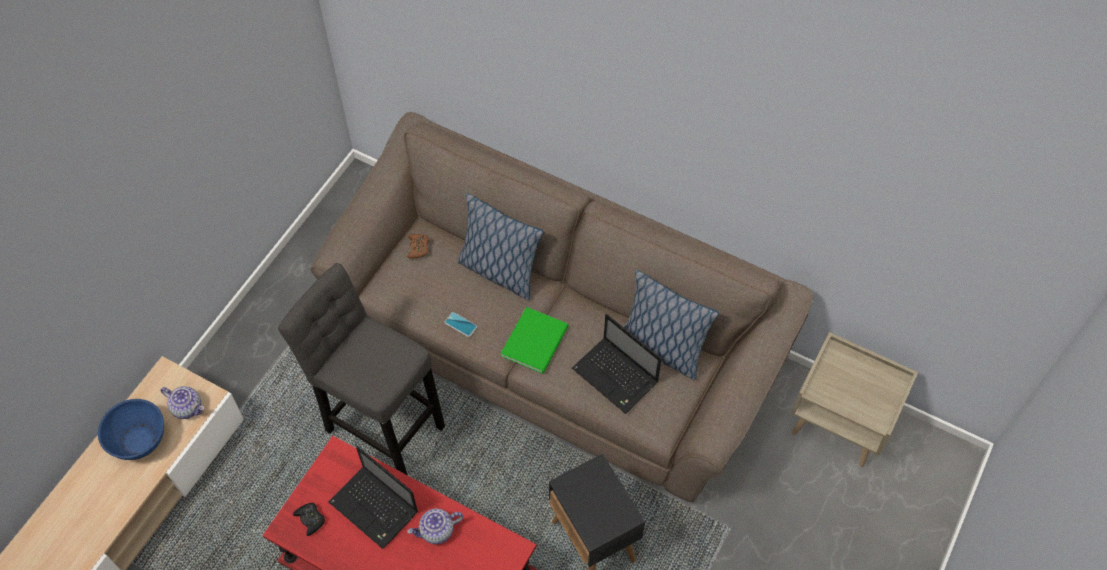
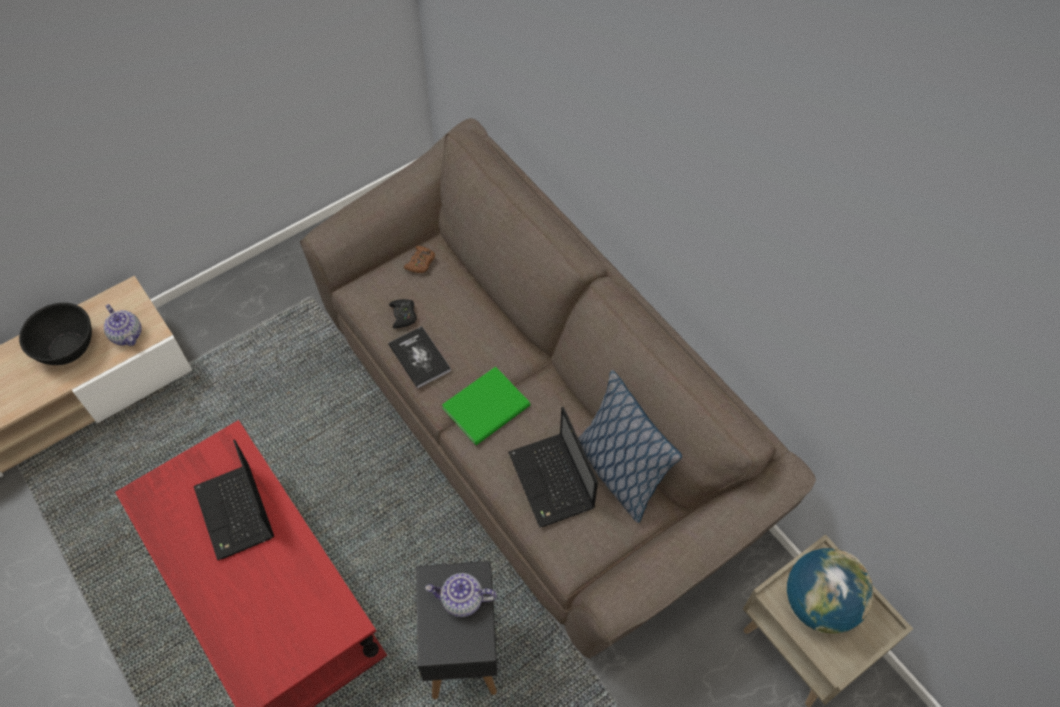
camera: 25 degrees right, 0 degrees up
(139, 440) = (66, 347): blue bowl -> black bowl
(310, 519) = (168, 496): black game controller -> black game controller (403, 315)
(381, 423) = (317, 430): grey stool -> none
(437, 531) = (282, 567): teapot -> teapot (462, 600)
(460, 324) = (419, 358): phone -> book
(498, 271) = (489, 318): pillow -> none
(847, 383) = (819, 603): none -> globe

